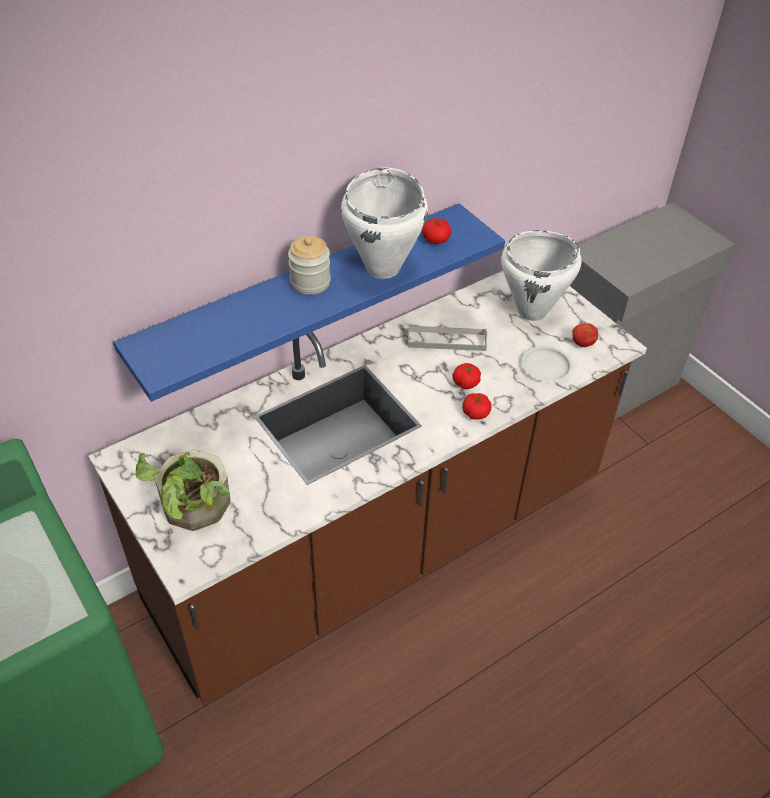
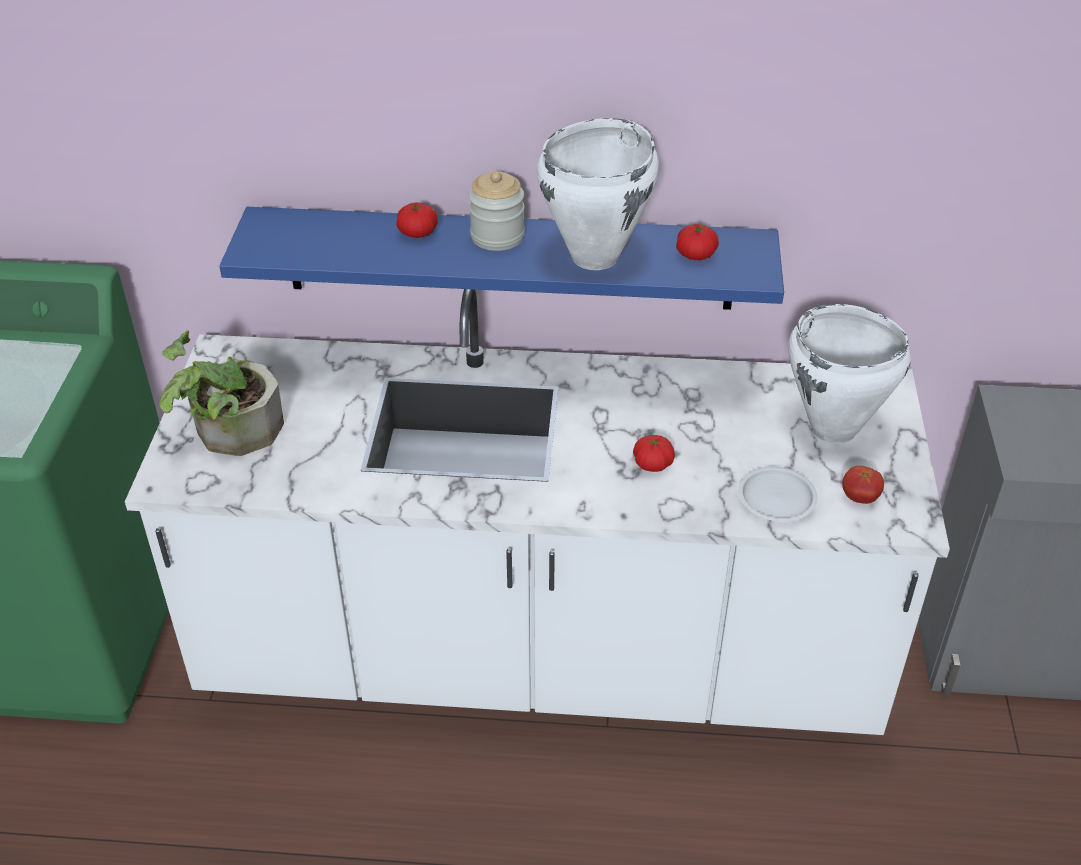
camera: 40 degrees right, 5 degrees down
(380, 543) = (540, 656): brown counter -> white counter
(446, 340) = (683, 408): grey tray -> none
(475, 413) = (626, 501): tomato -> tomato (417, 233)

